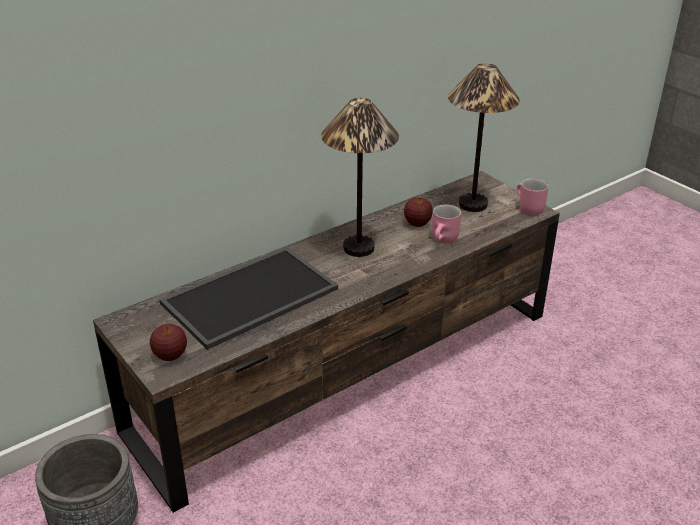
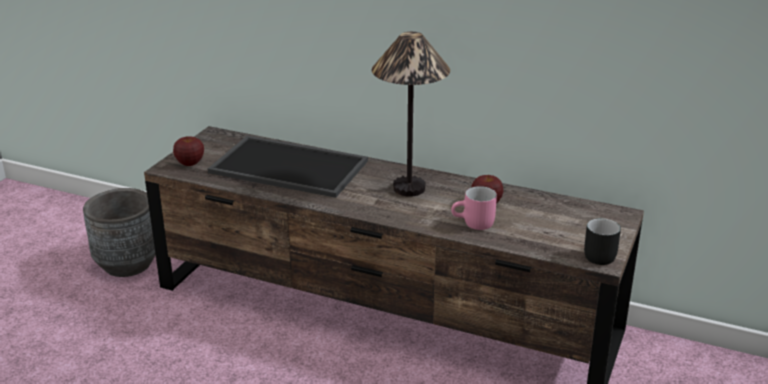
camera: 60 degrees right, 5 degrees down
(473, 205) = (562, 222): table lamp -> none
(527, 208) = (599, 254): pink mug -> black mug

